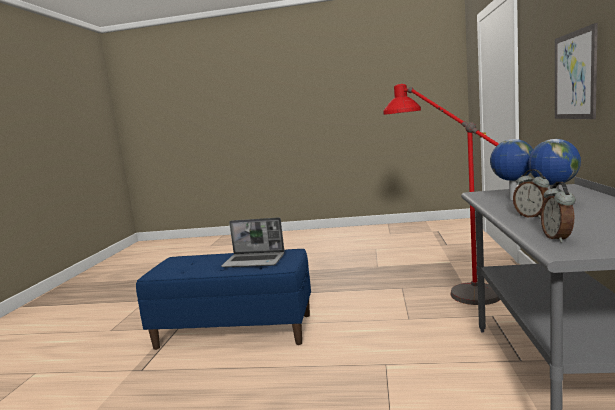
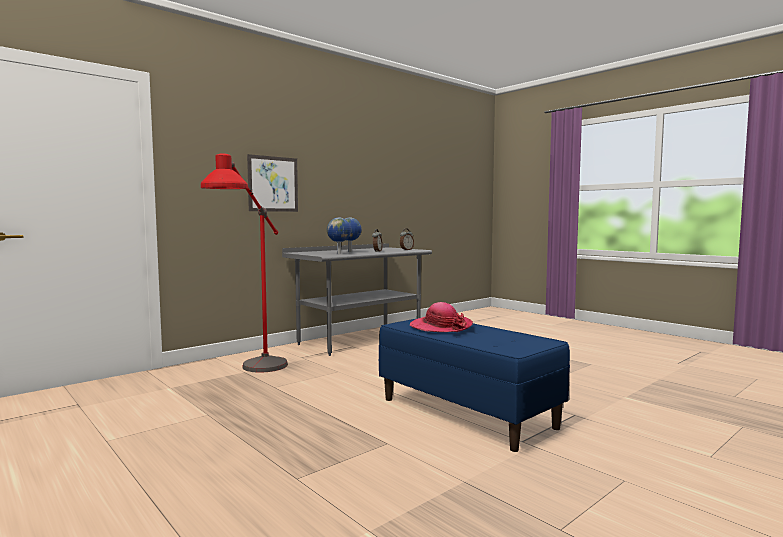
camera: 140 degrees left, 5 degrees down
(255, 261) = (441, 327): laptop -> hat

